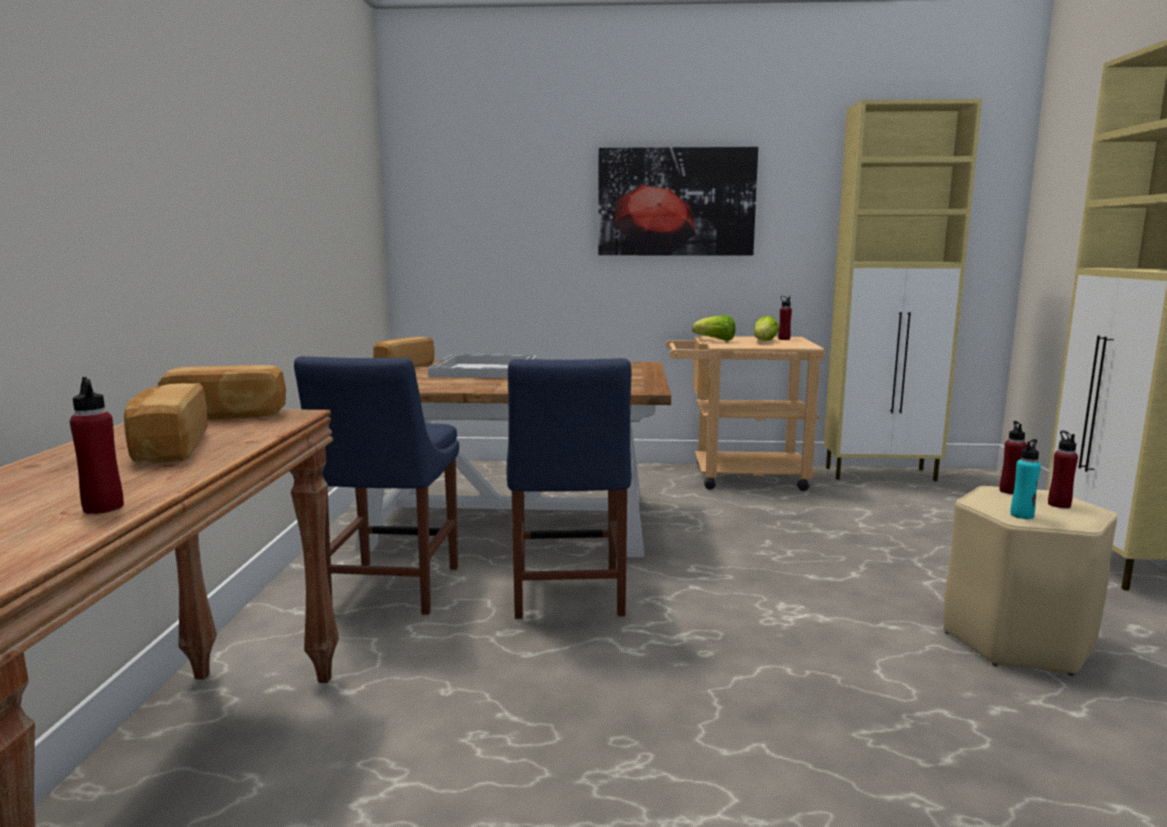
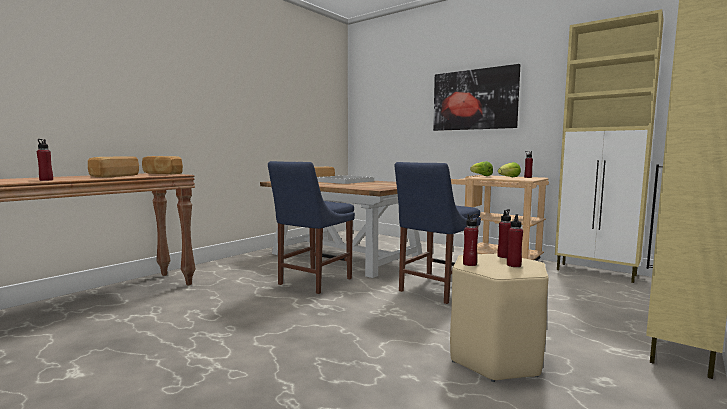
camera: 35 degrees right, 5 degrees down
(390, 590) = (257, 267): blue chair -> blue chair (434, 290)
(1022, 515) = (470, 264): turquoise bottle -> red bottle

